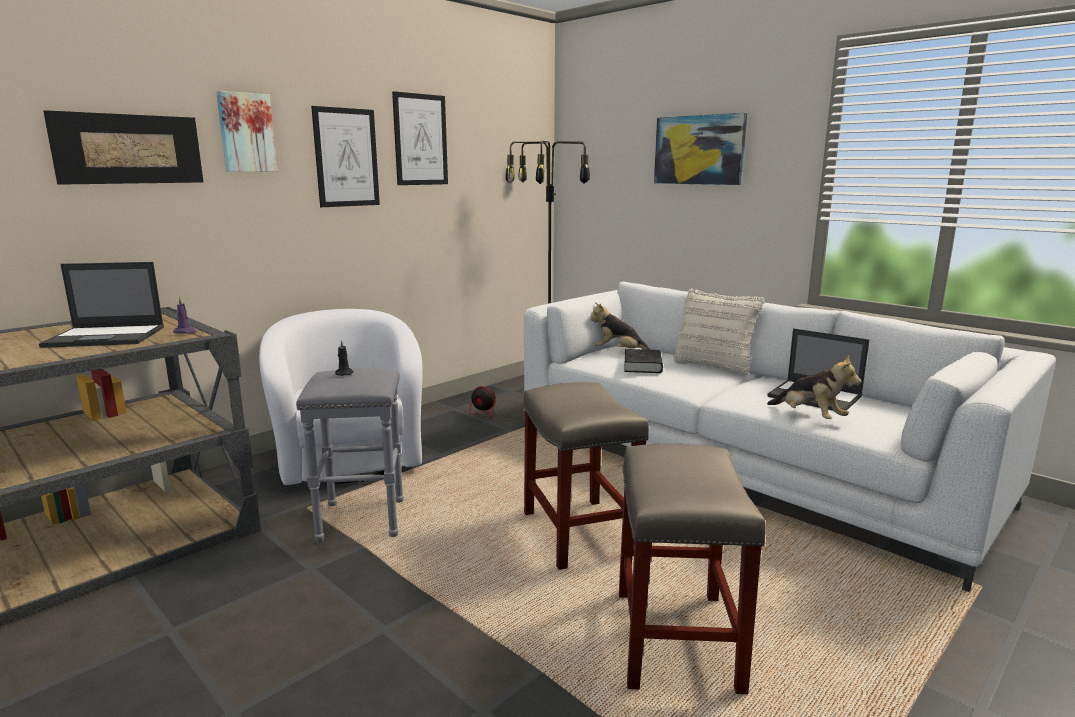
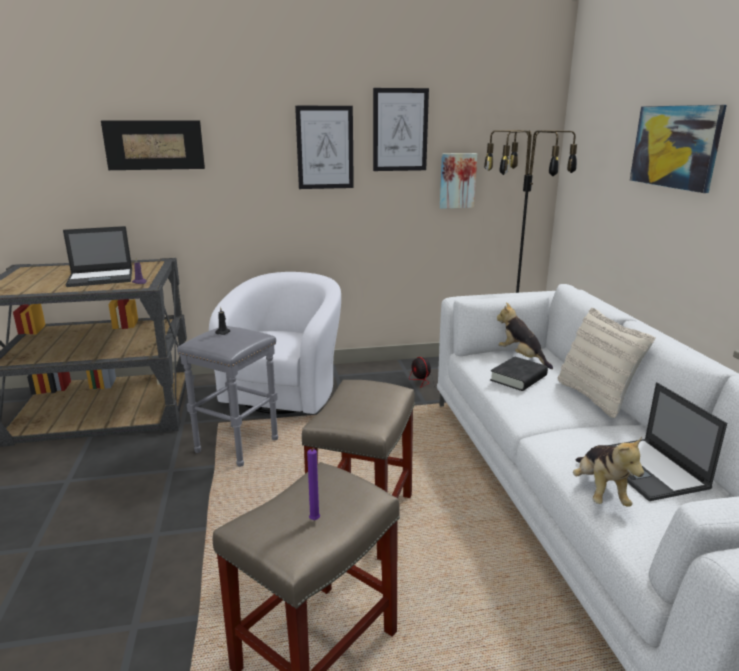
camera: 35 degrees right, 5 degrees up
(107, 337) = (102, 278): laptop -> laptop turned 45 degrees counterclockwise
(246, 133) = (239, 130): picture -> picture (457, 180)
(706, 479) = (314, 521): none -> purple candle

